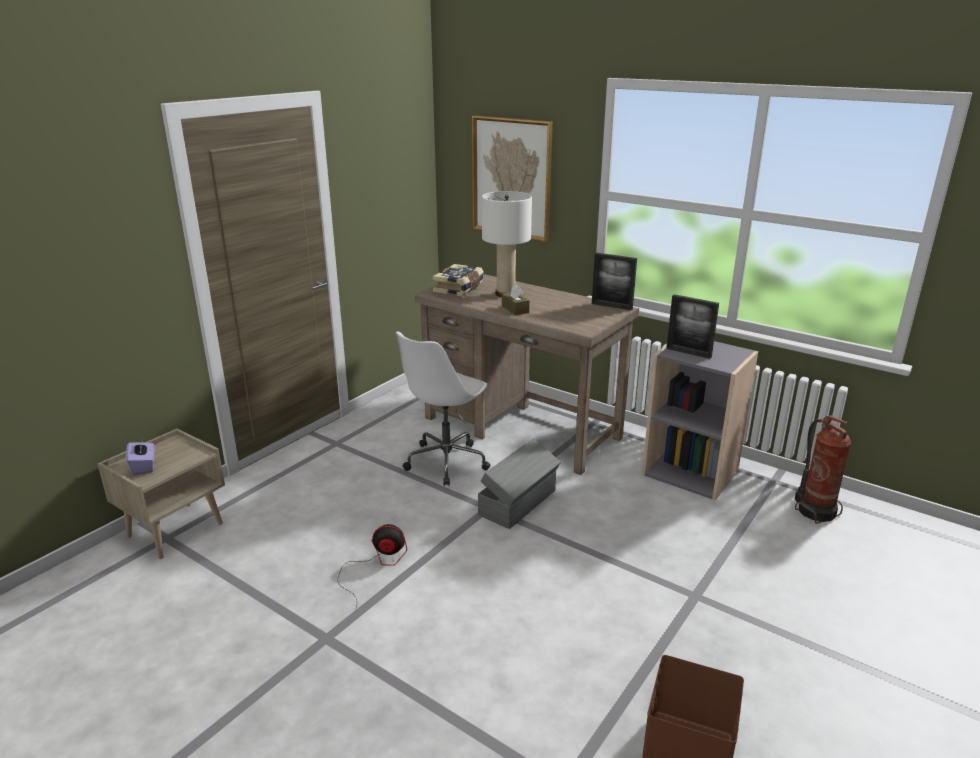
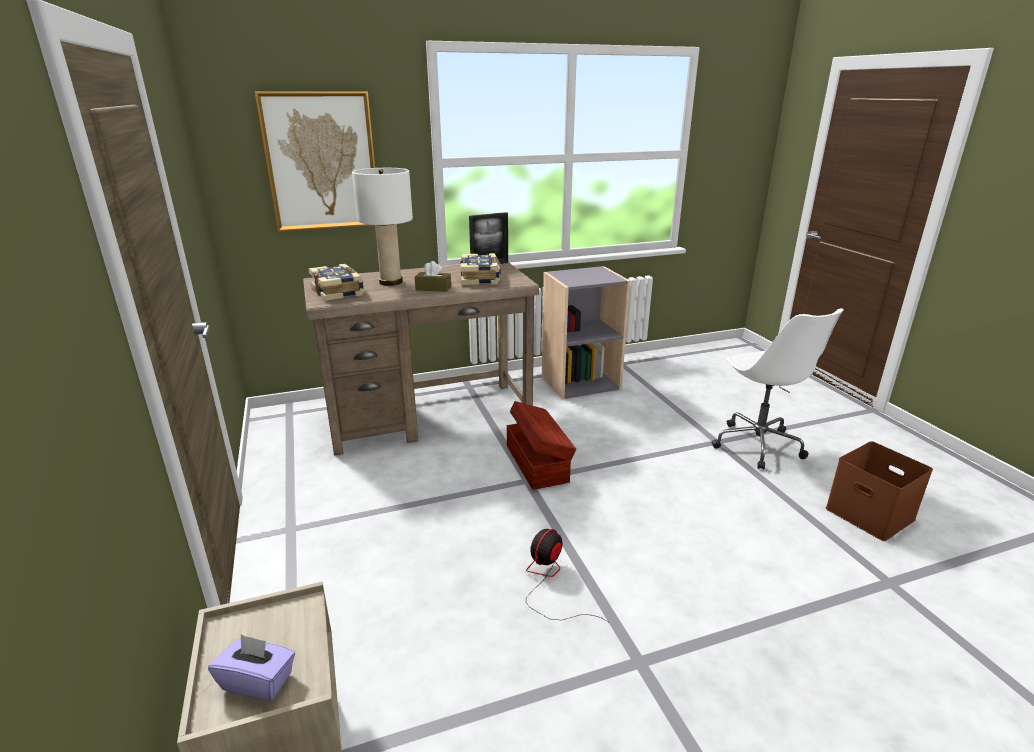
camera: 55 degrees left, 0 degrees up
(445, 463) = (429, 475): white office chair -> white office chair (759, 446)
(519, 502) = (537, 462): grey storage box -> brown storage box
(567, 315) = (481, 278): none -> book
(688, 353) = (579, 279): picture frame -> none
(815, 510) = (664, 367): fire extinguisher -> none

